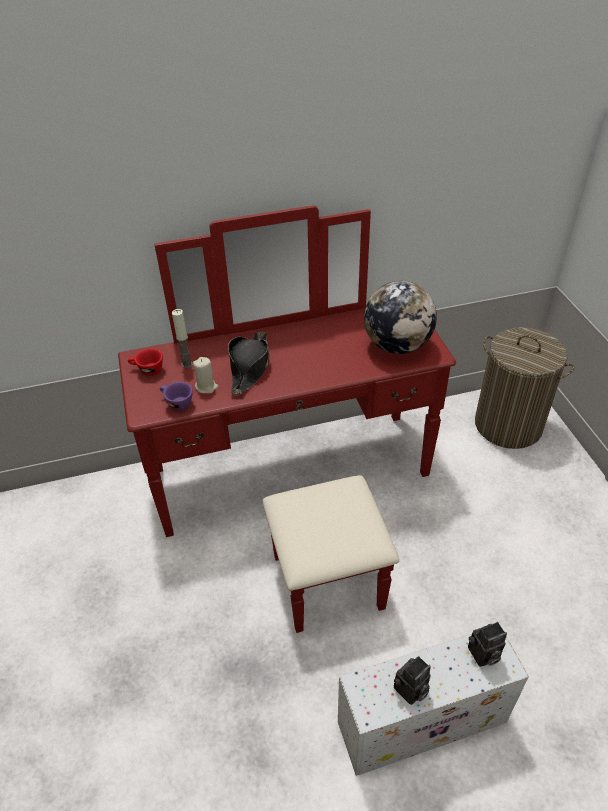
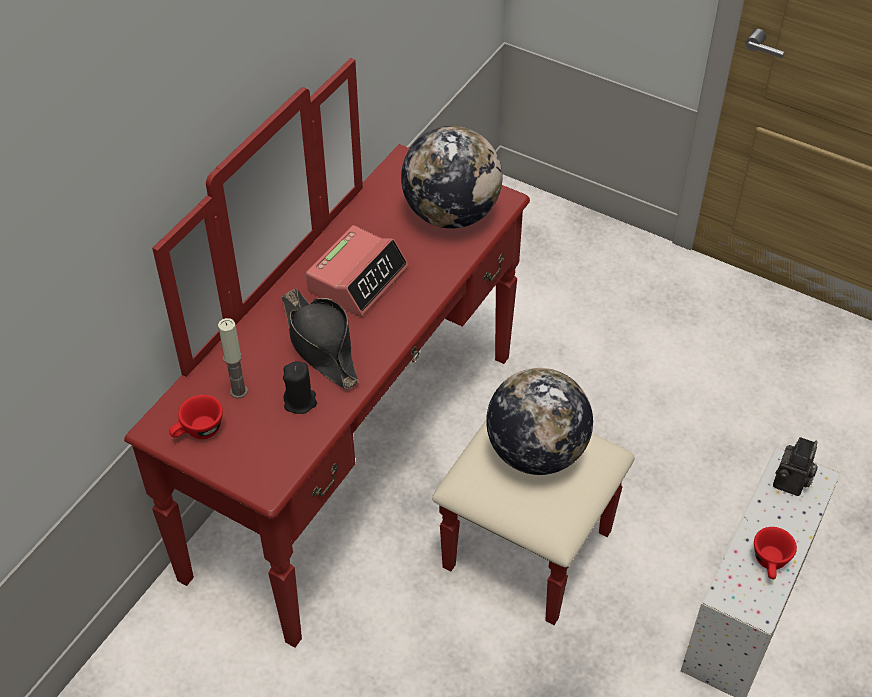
camera: 45 degrees left, 5 degrees up
(176, 403) = (291, 445): purple cup -> none
(206, 387) = (300, 402): beige candle -> black candle
(307, 348) = (358, 279): none -> alarm clock
(336, 513) = (536, 452): none -> globe
(410, 691) = (770, 564): camera -> red cup
(508, 425) = (530, 243): laundry basket -> none

